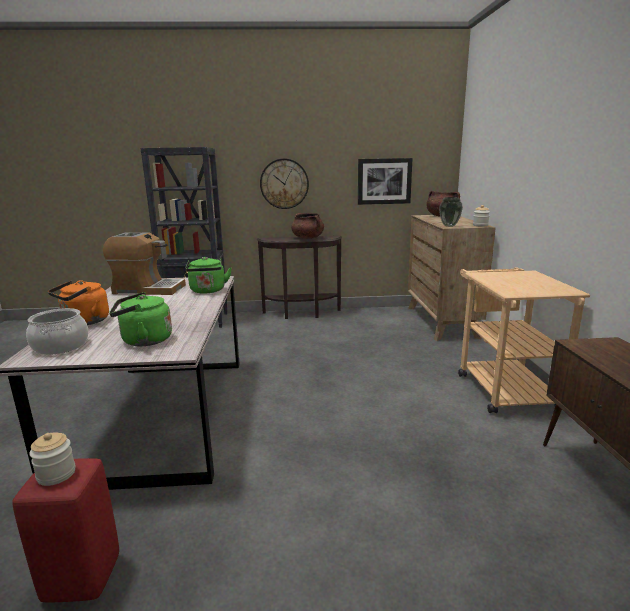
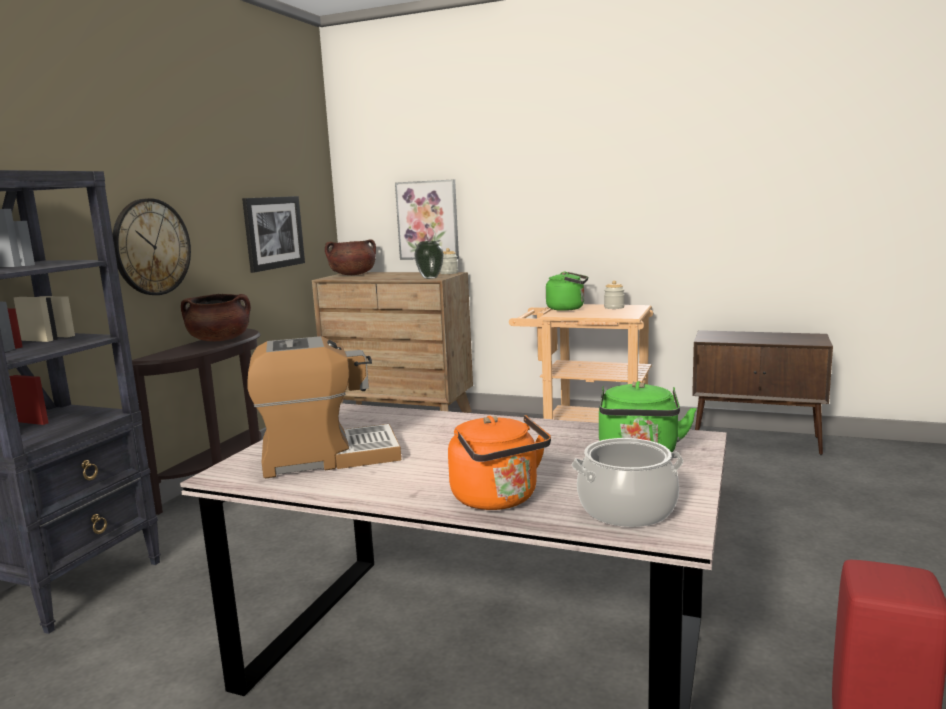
camera: 65 degrees left, 5 degrees down
(56, 474) = (894, 580): jar -> jar (614, 307)
(148, 289) = (327, 456): coffee machine -> coffee machine turned 45 degrees clockwise
(208, 291) = (410, 418): green kettle -> green kettle (568, 308)
(489, 181) = (427, 220): none -> picture

